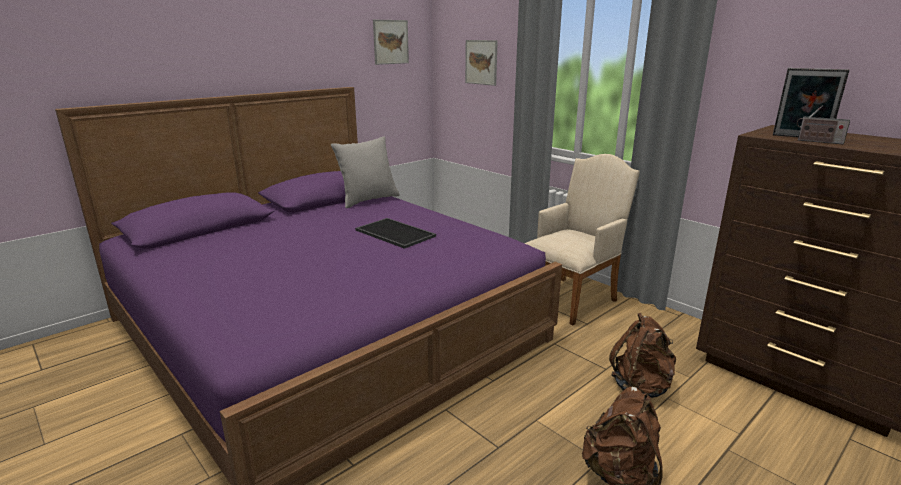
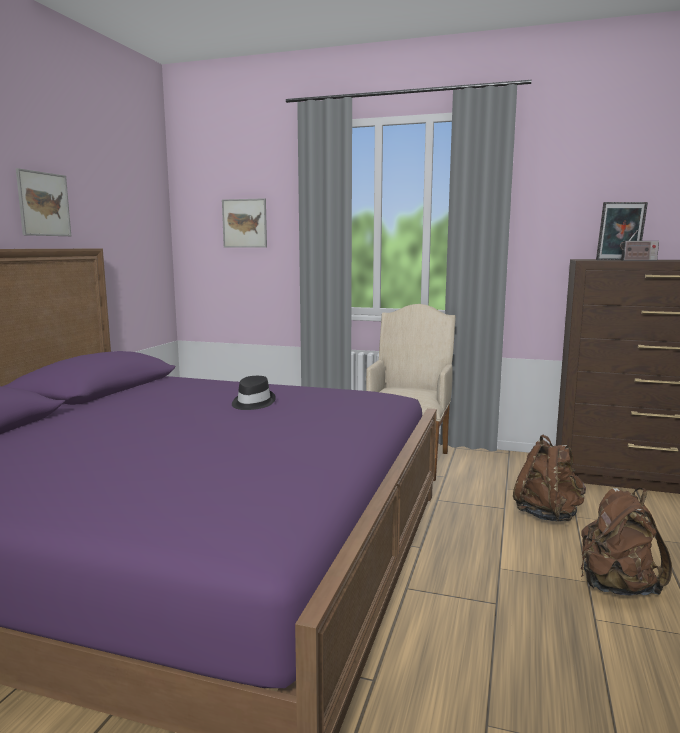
camera: 30 degrees left, 10 degrees down
(368, 200) = (163, 381): grey pillow -> none
(390, 42) = (132, 199): picture -> picture (44, 204)
(393, 233) = (252, 403): tray -> black hat

